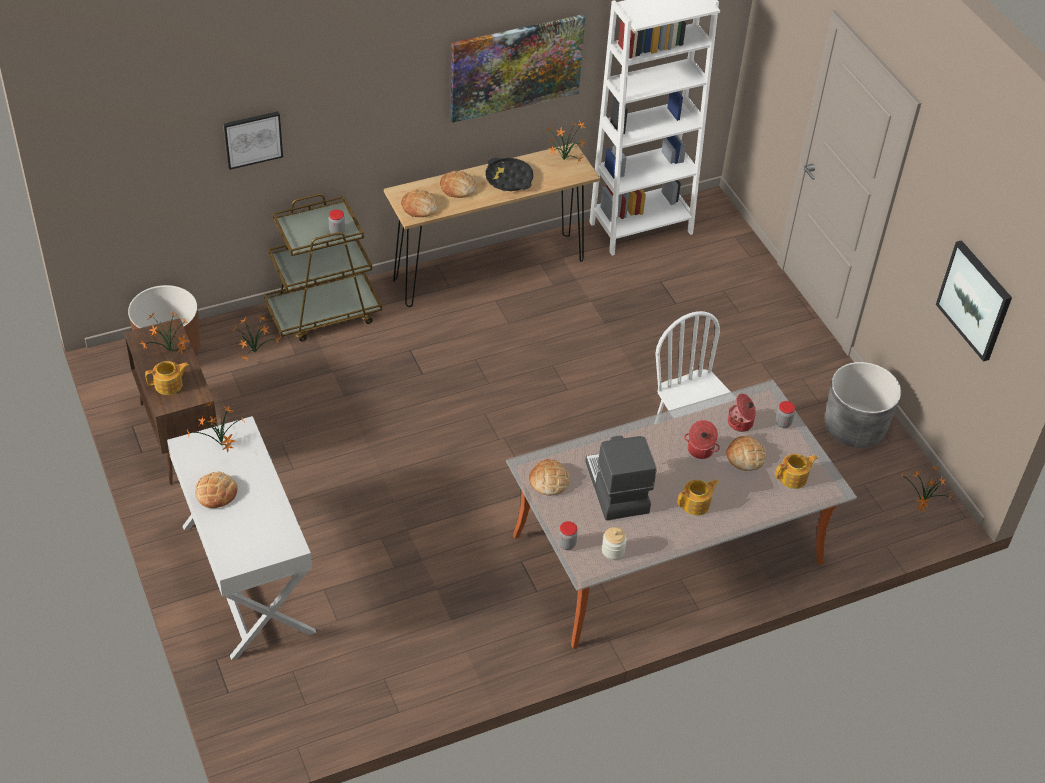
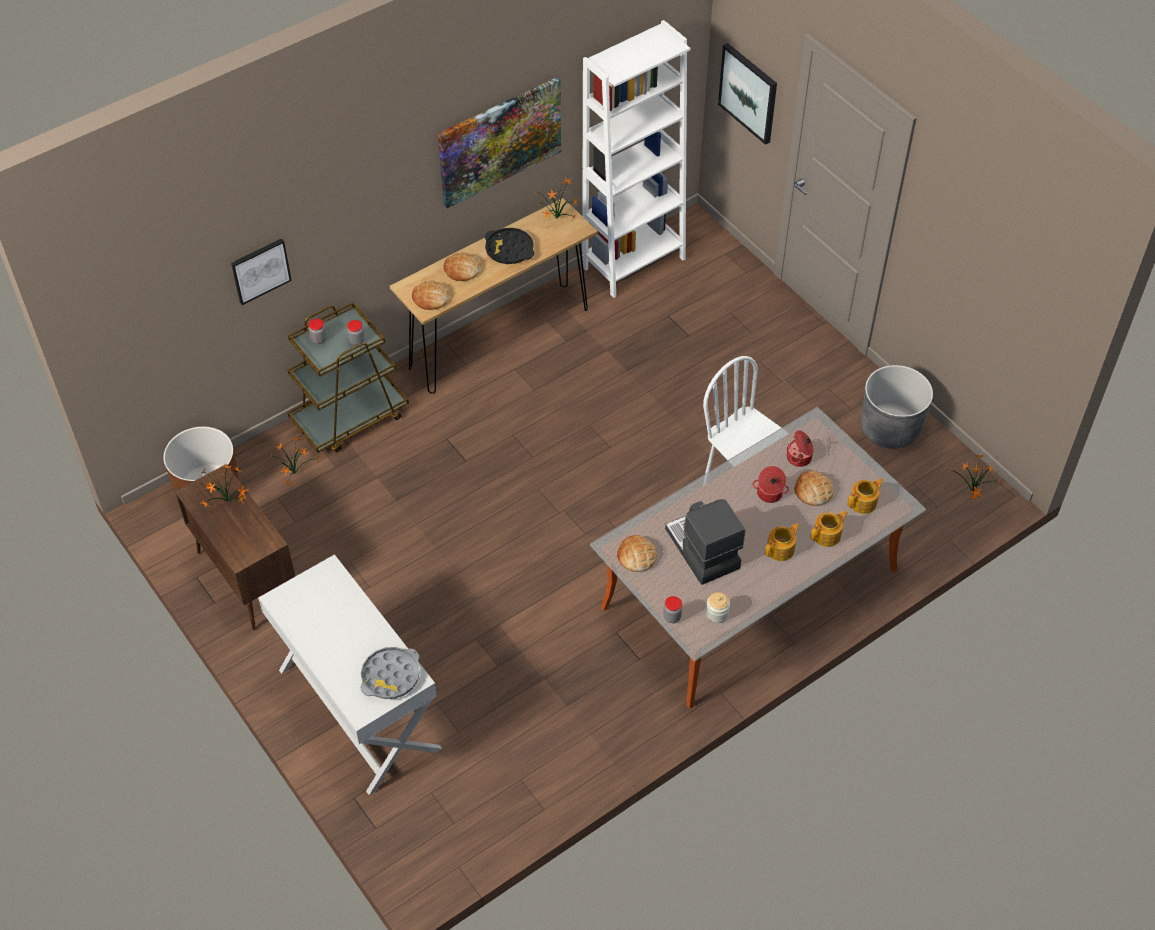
camera: 10 degrees left, 5 degrees up
(169, 385) = (238, 537): teapot -> teapot (827, 535)
(216, 492) = (324, 642): bread -> none
(221, 446) = (314, 592): potted plant -> none
(269, 537) = (390, 676): none -> grey tray
(783, 423) = (838, 449): jar -> jar (318, 339)
(975, 300) = (999, 298): picture -> picture (749, 93)

